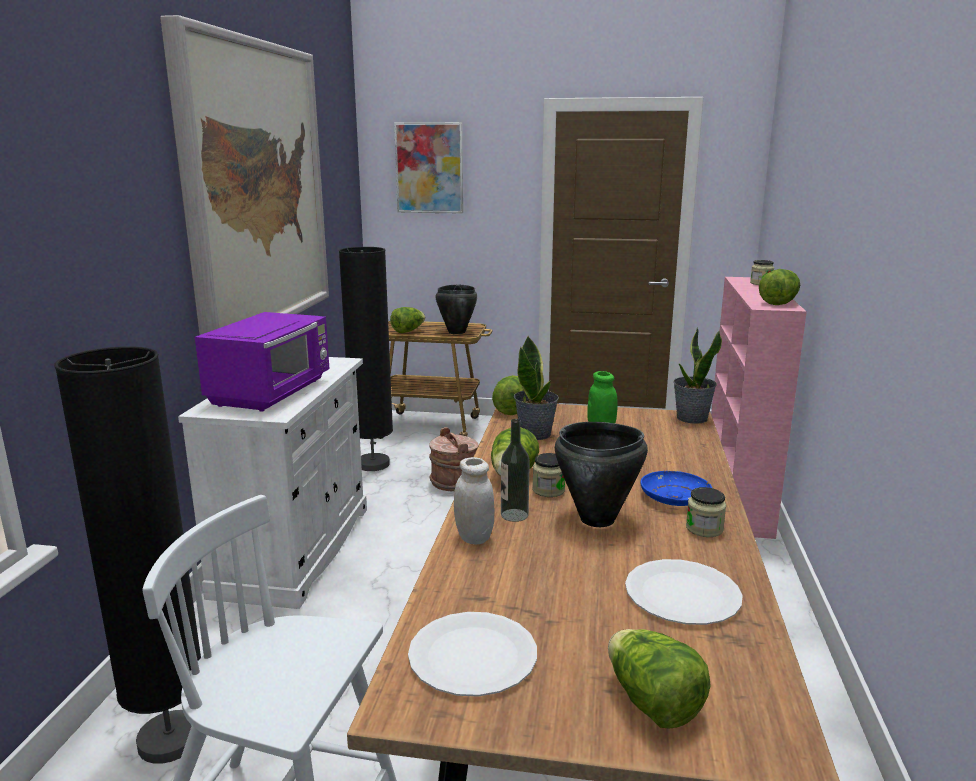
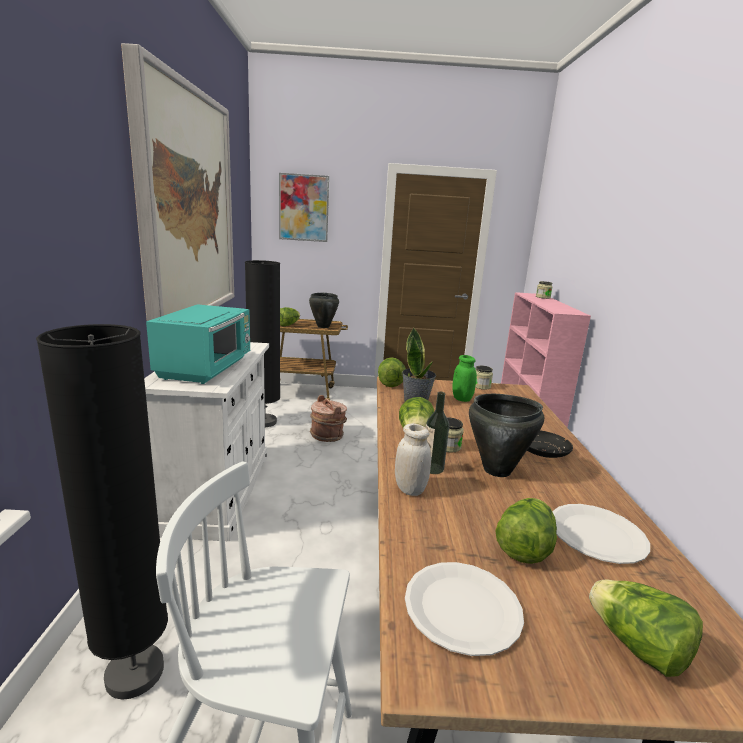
camera: 10 degrees left, 0 degrees up
(272, 392) = (206, 368): purple microwave -> turquoise microwave
(674, 497) = (542, 450): blue plate -> black plate
(691, 418) = (519, 389): potted plant -> none
(704, 529) = (578, 476): jar -> jar (481, 386)
(779, 303) = (567, 309): lettuce -> lettuce (524, 547)

